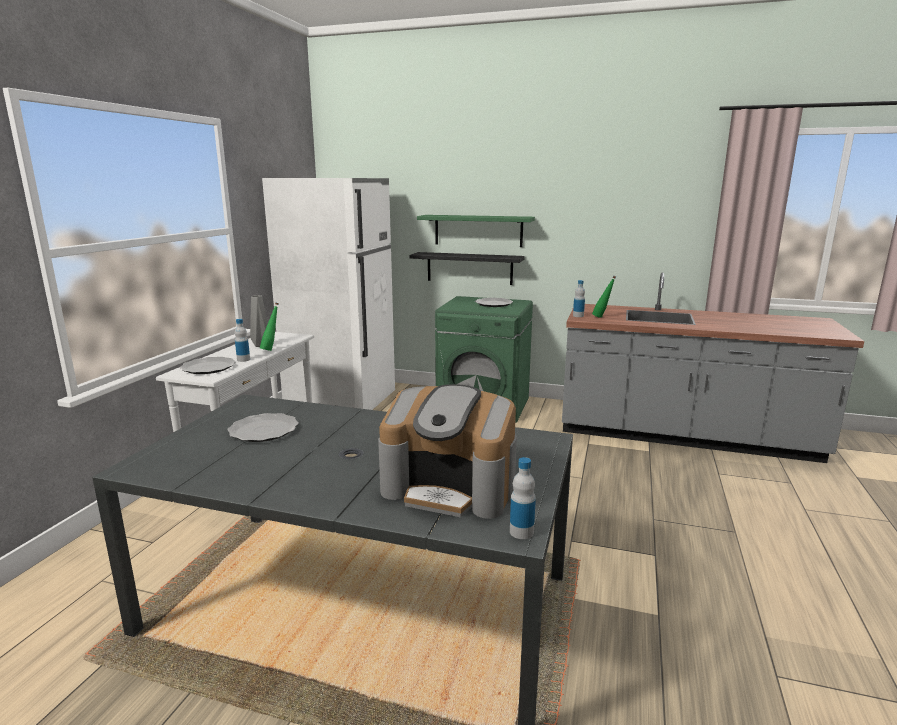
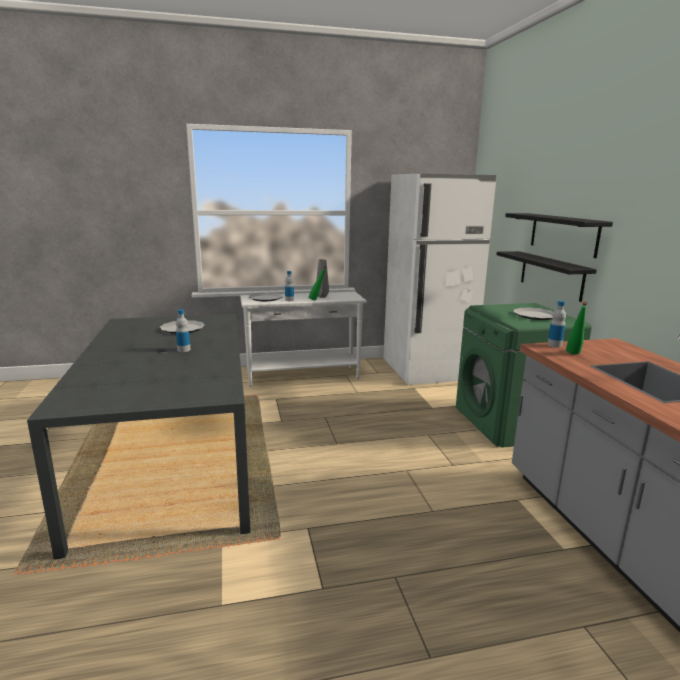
camera: 60 degrees right, 0 degrees up
(450, 487) = (121, 381): coffee machine -> none
(478, 230) = (563, 234): green shelf -> black shelf
(521, 532) = (61, 409): bottle -> bottle (184, 350)

